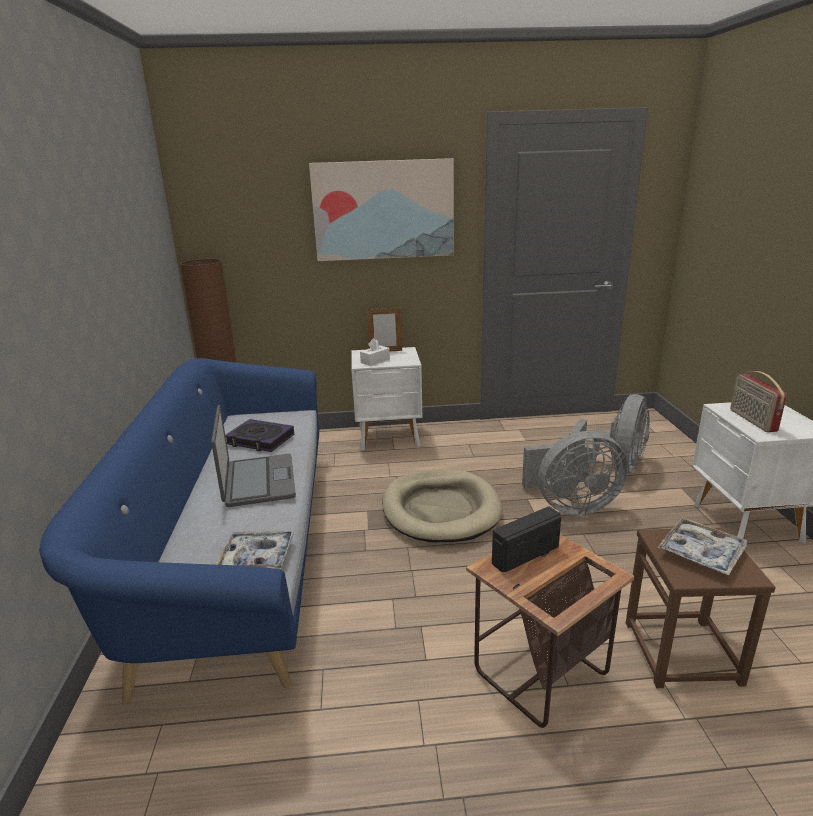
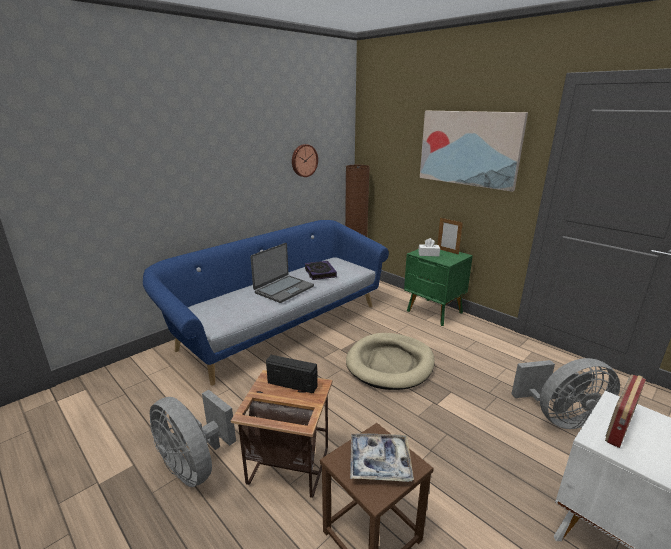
camera: 50 degrees right, 0 degrees up
(139, 263) = (303, 160): none -> wall clock
(257, 557) = (228, 317): tray -> none
(389, 437) = (434, 312): white nightstand -> green nightstand
(571, 506) = (472, 415): grey fan -> grey fan (195, 465)

